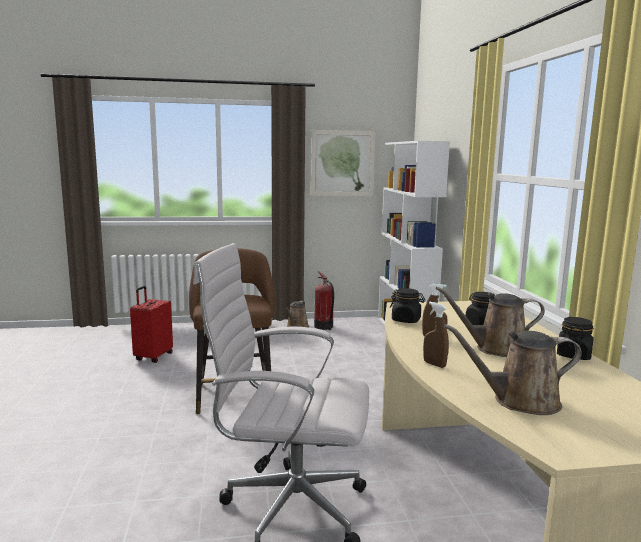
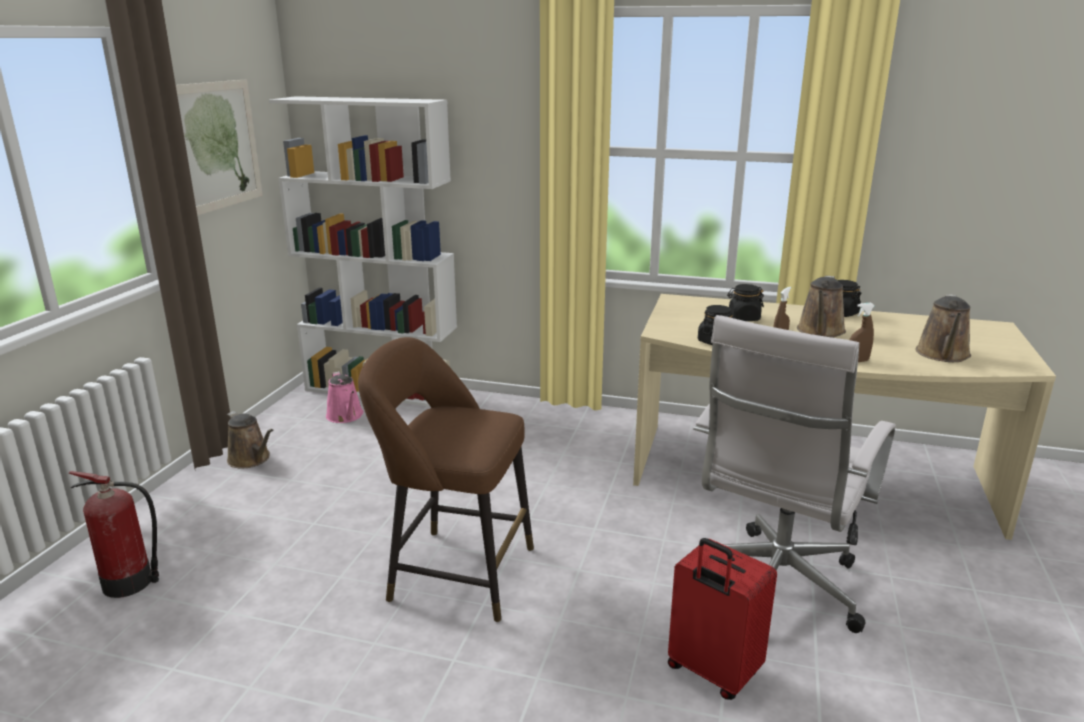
camera: 65 degrees left, 10 degrees up
(153, 357) = (194, 643): red suitcase -> red suitcase (712, 672)
(324, 327) = (281, 437): fire extinguisher -> fire extinguisher (131, 582)
(363, 333) = (346, 416): none -> pink watering can

